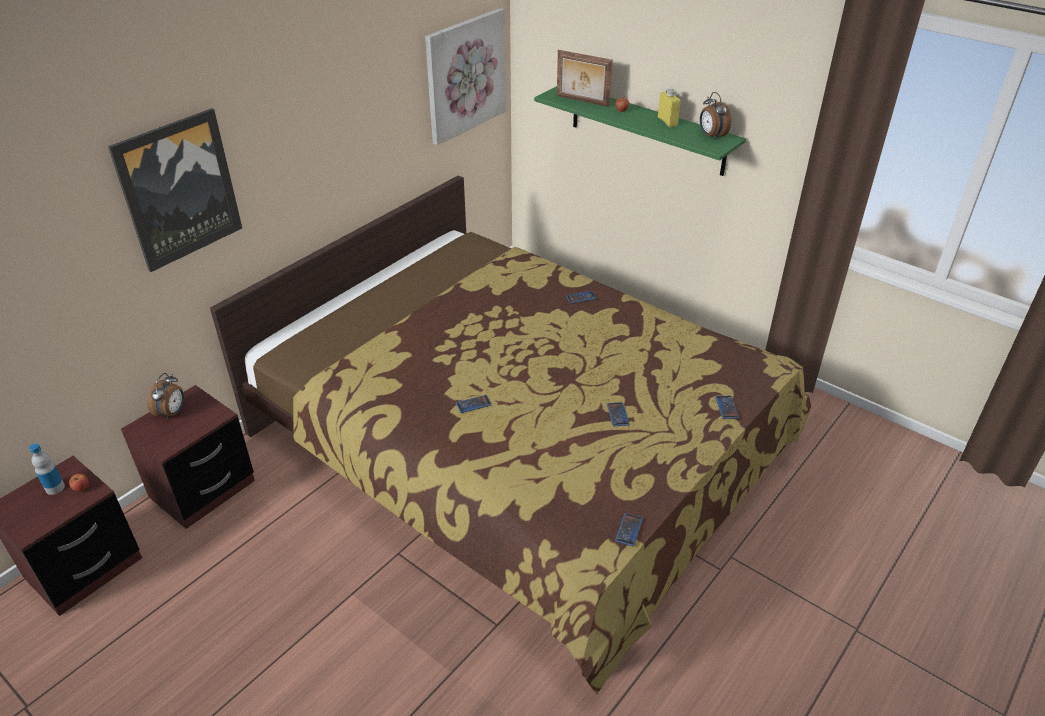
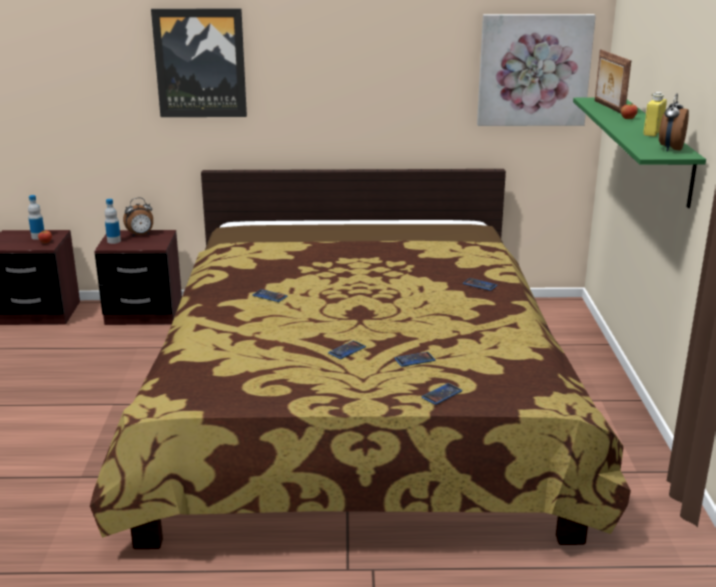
camera: 50 degrees right, 15 degrees down
(159, 437) = (114, 241): none -> bottle
(629, 530) = (208, 403): phone -> phone (414, 360)

